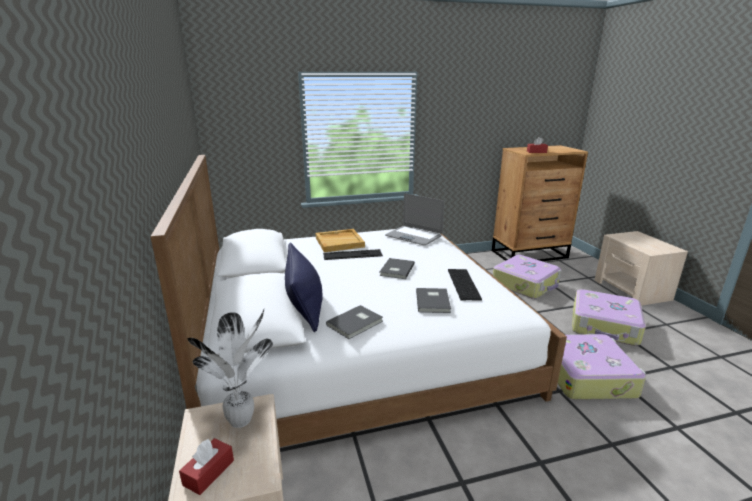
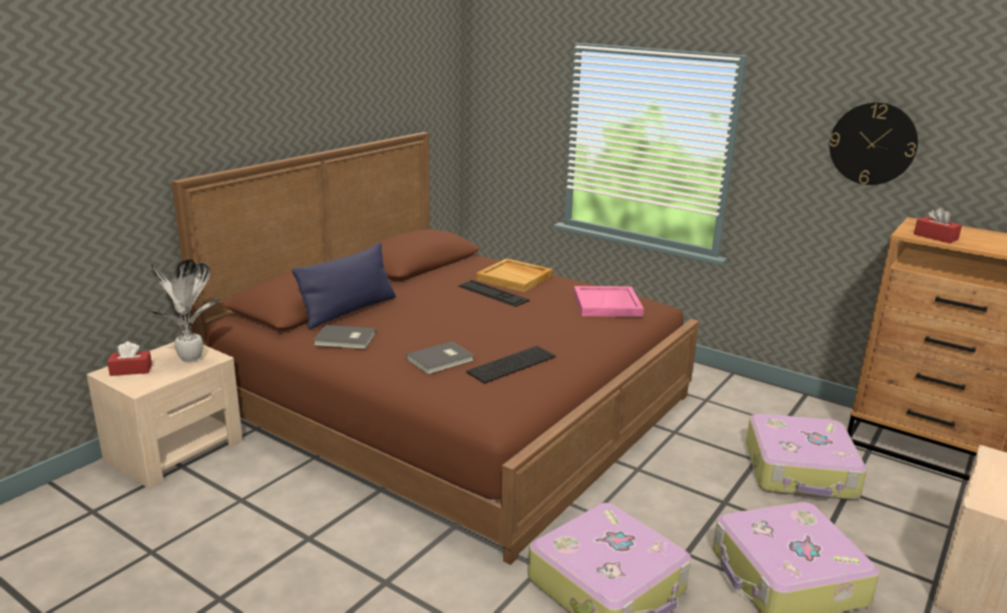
camera: 50 degrees right, 0 degrees up
(356, 343) = (454, 404): white bed -> brown bed
(396, 270) = (490, 322): grey book -> none
(413, 236) = (607, 305): laptop -> pink tray
(484, 113) = (872, 143): none -> wall clock

